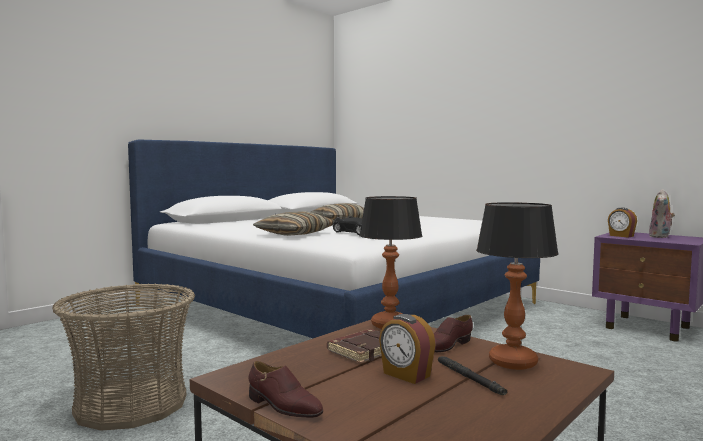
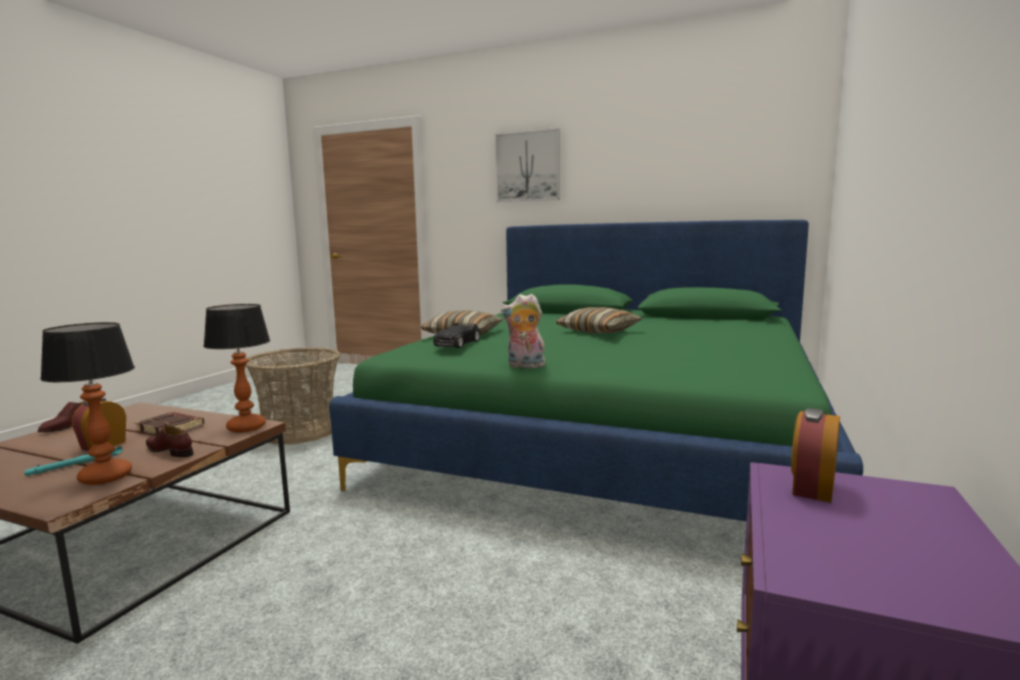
camera: 70 degrees right, 5 degrees up
(140, 79) = (528, 166): none -> picture
(336, 304) = (609, 438): white bed -> green bed
(469, 379) = (76, 464): black flashlight -> turquoise flashlight
(661, 236) = (902, 542): plush toy -> plush toy (524, 366)

